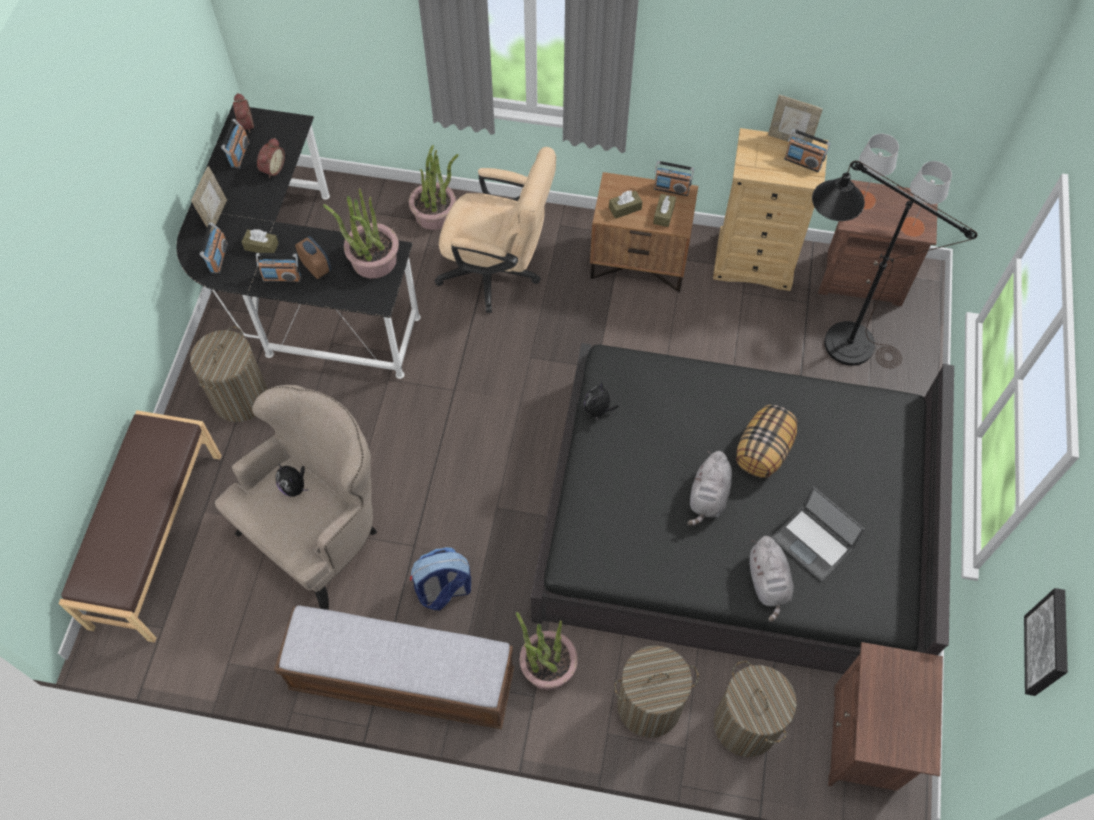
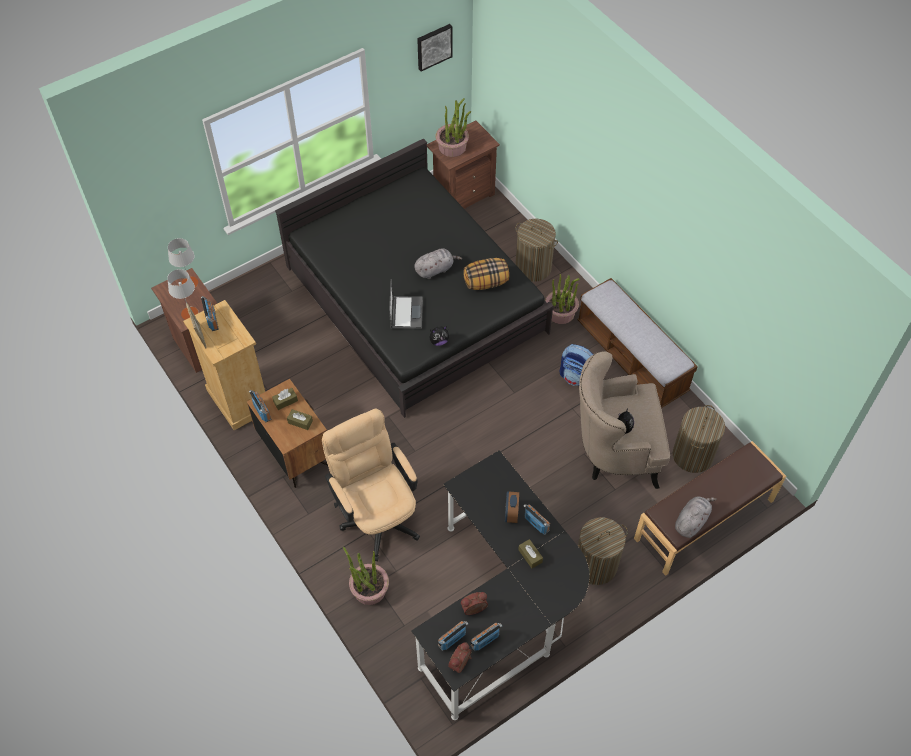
camera: 135 degrees left, 5 degrees down
(216, 215) = (539, 603): picture frame -> none
(218, 258) = (562, 569): radio -> radio (452, 639)
(373, 260) = (475, 491): potted plant -> potted plant (452, 147)
(745, 724) = (501, 233): laundry basket -> laundry basket (692, 455)
(763, 451) = (388, 266): pillow -> pillow (486, 282)
(768, 583) = (452, 224): grey plush toy -> grey plush toy (691, 521)
(813, 543) = (415, 221): laptop -> laptop (406, 312)
(834, 339) = (258, 330): black floor lamp -> none

